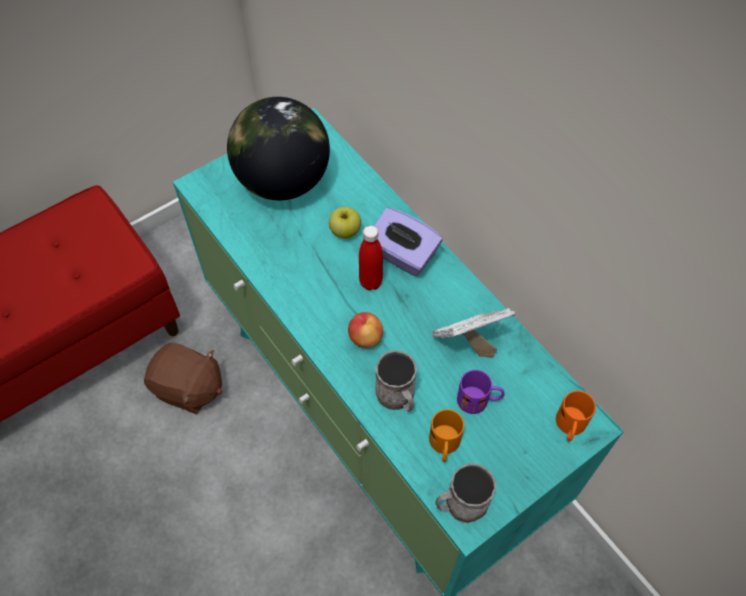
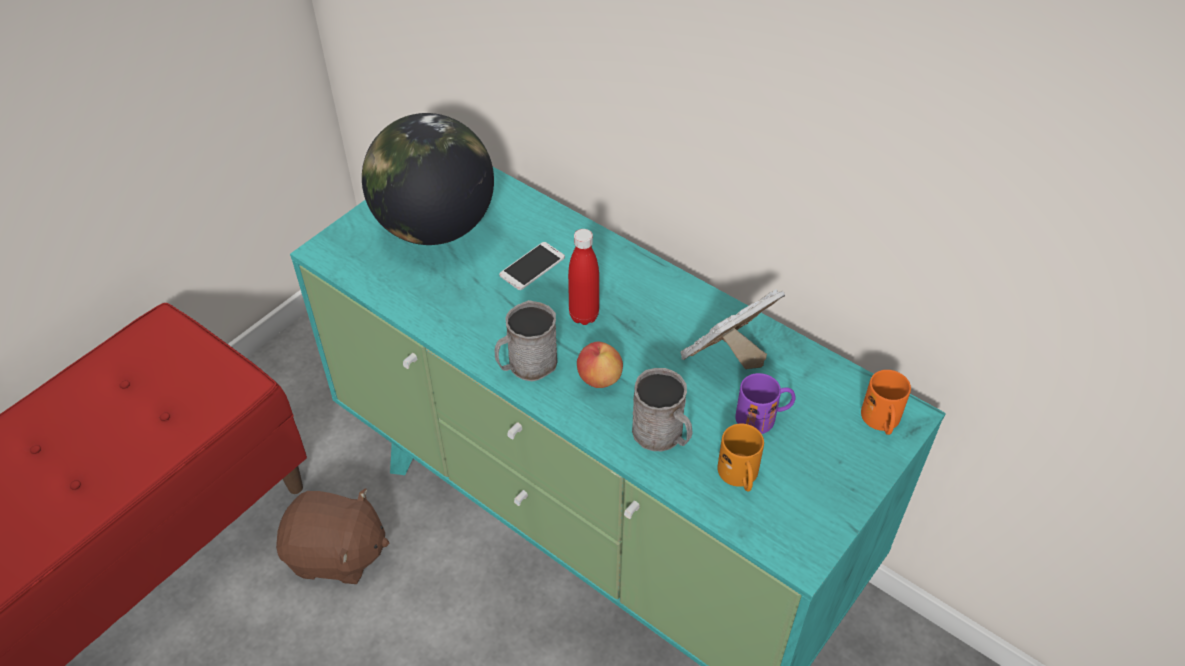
camera: 15 degrees left, 10 degrees down
(345, 231) = (532, 266): apple -> phone
(402, 255) = (612, 279): purple tissue box -> none
(460, 504) = (784, 538): grey mug -> grey mug (526, 365)

